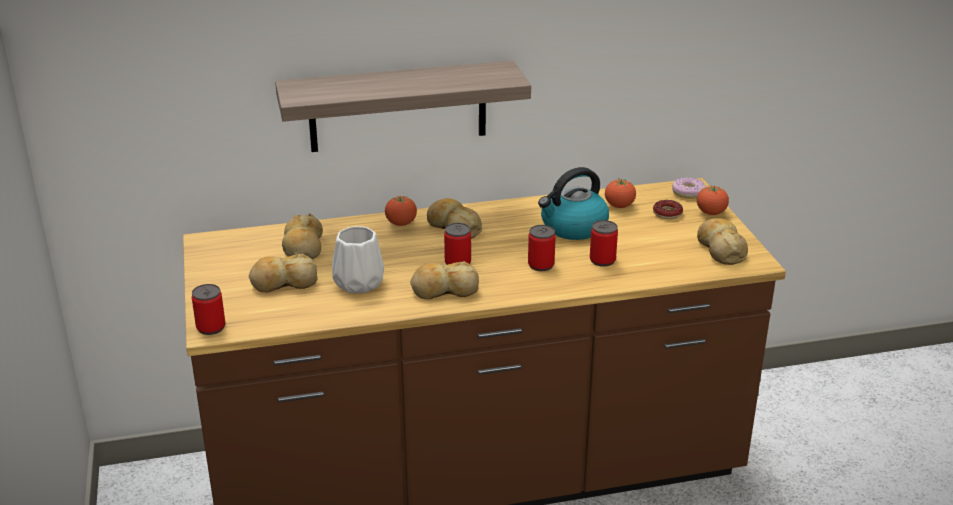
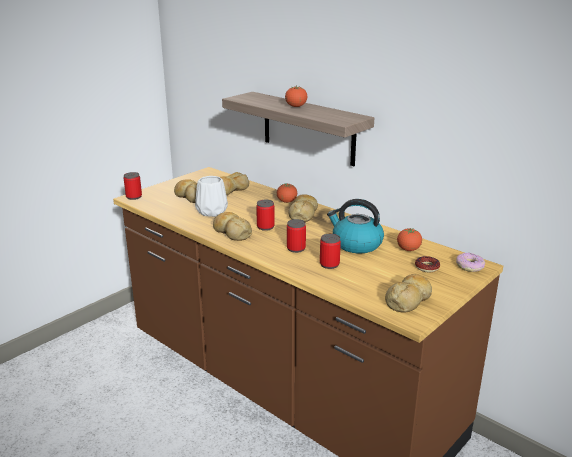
camera: 55 degrees right, 5 degrees down
(711, 213) = (455, 282): tomato -> tomato (296, 106)

